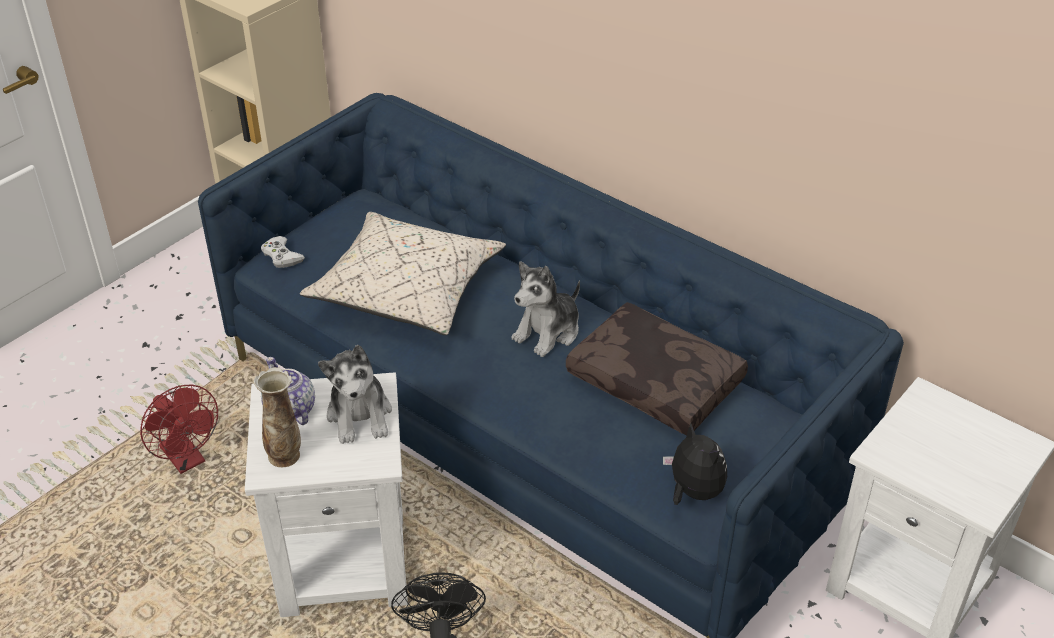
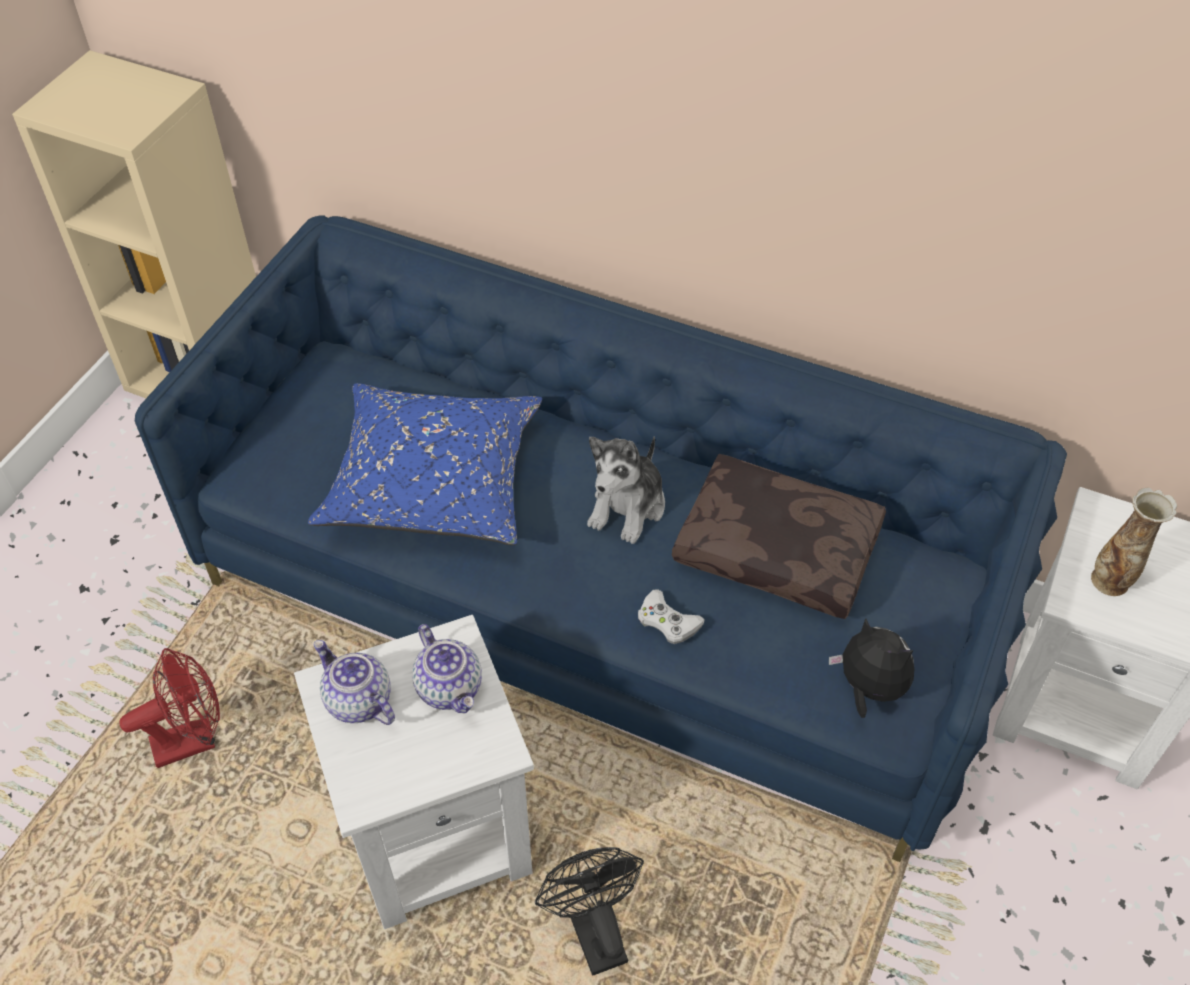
camera: 15 degrees left, 10 degrees up
(187, 460) = (193, 740): red fan -> red fan turned 60 degrees counterclockwise
(282, 256) = (255, 462): white game controller -> white game controller (667, 621)
(285, 456) = (376, 771): vase -> vase (1111, 581)
(360, 415) = (450, 688): plush toy -> teapot
(407, 290) = (433, 481): beige pillow -> blue pillow

